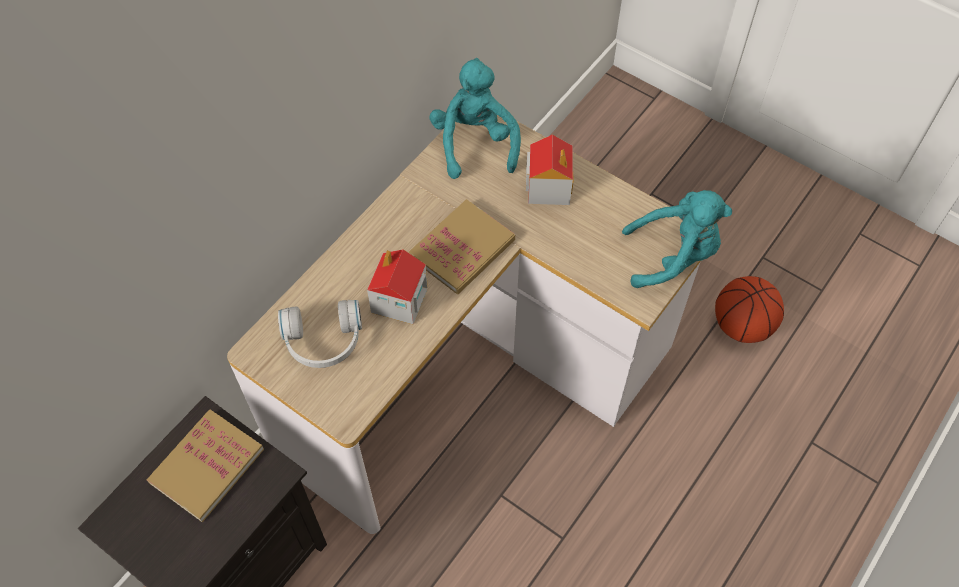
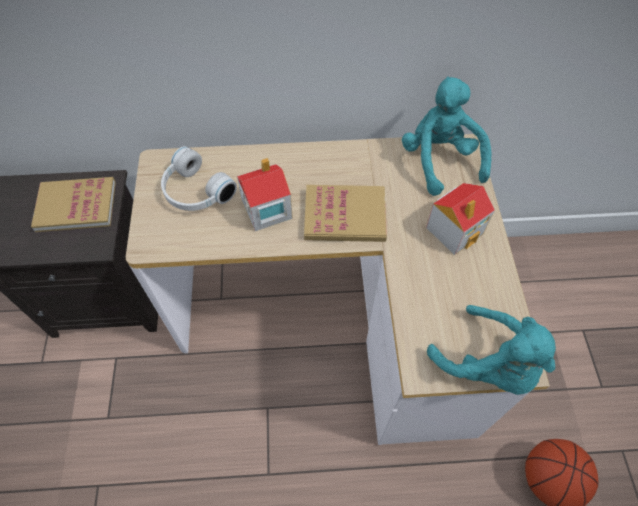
camera: 50 degrees right, 0 degrees up
(475, 143) = (440, 160): turquoise plush toy -> turquoise plush toy turned 60 degrees counterclockwise

